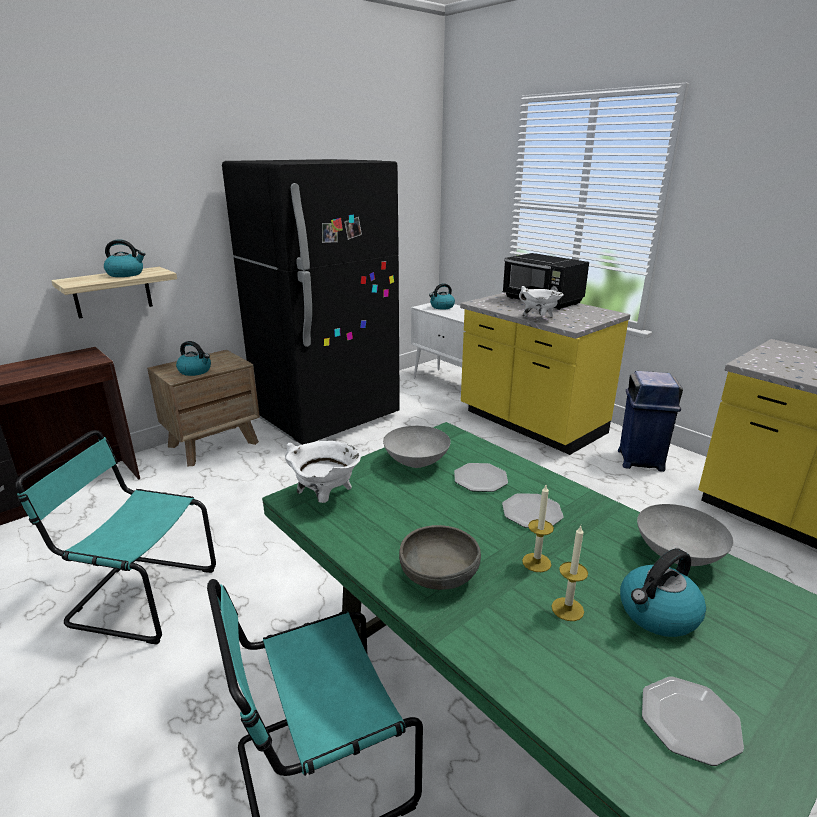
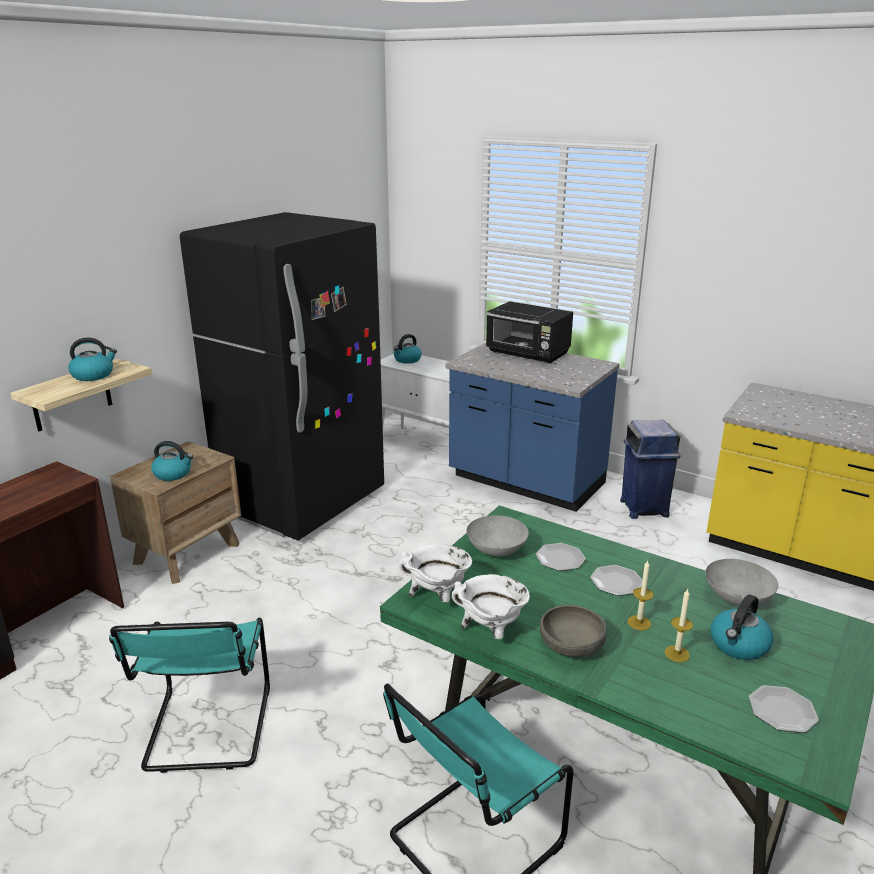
camera: 15 degrees left, 0 degrees up
(139, 596) = (207, 731): turquoise chair -> turquoise chair turned 90 degrees counterclockwise
(530, 423) = (526, 482): yellow counter -> blue counter
(539, 318) = (536, 377): white cooking pot -> white cooking pot (491, 631)

